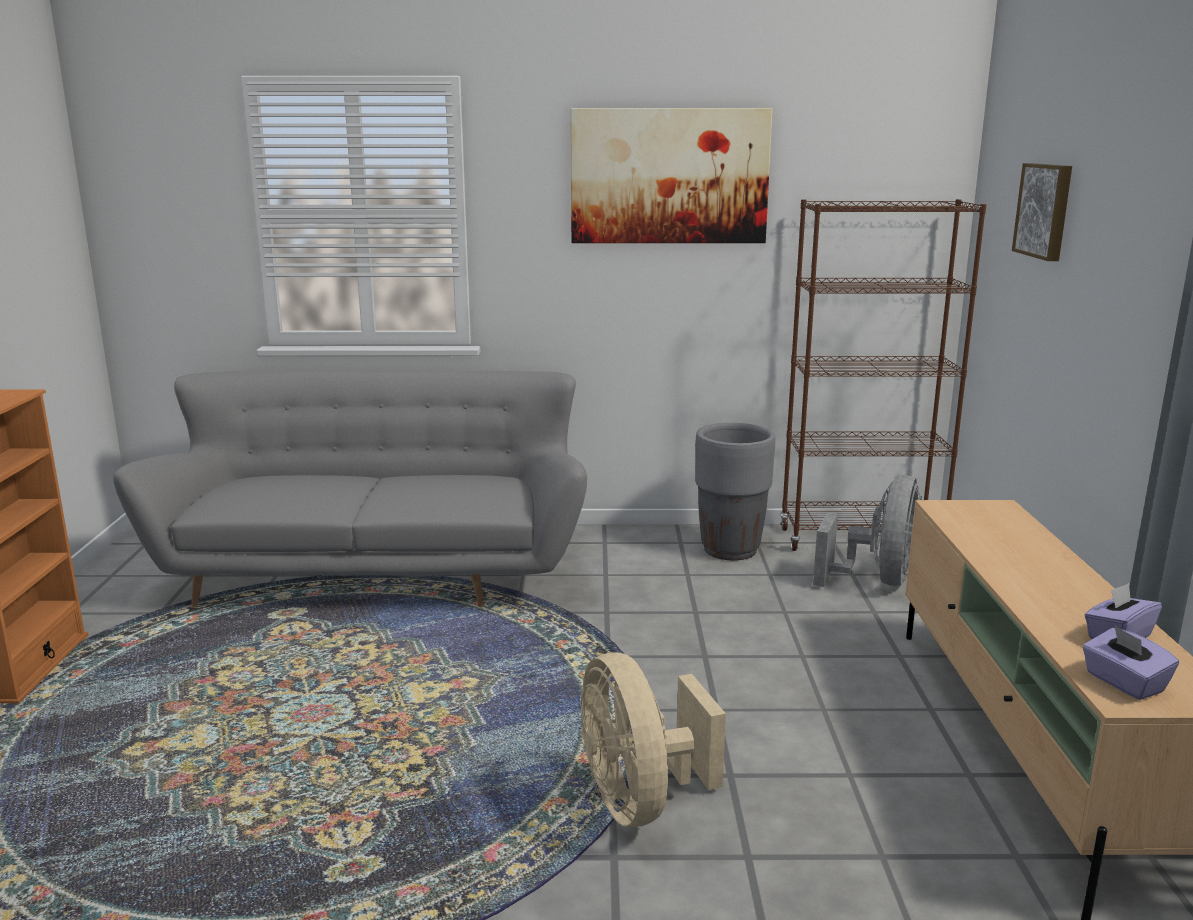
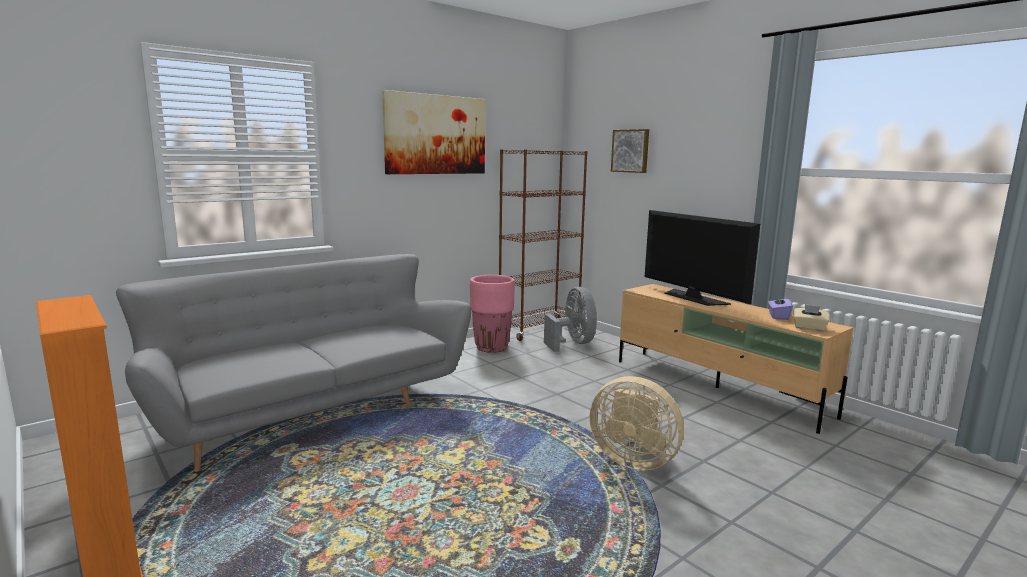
camera: 40 degrees left, 5 degrees down
(730, 550) = (491, 347): grey planter -> pink planter
(1021, 549) = (693, 298): none -> television
(1123, 683) = (809, 328): purple tissue box -> beige tissue box

